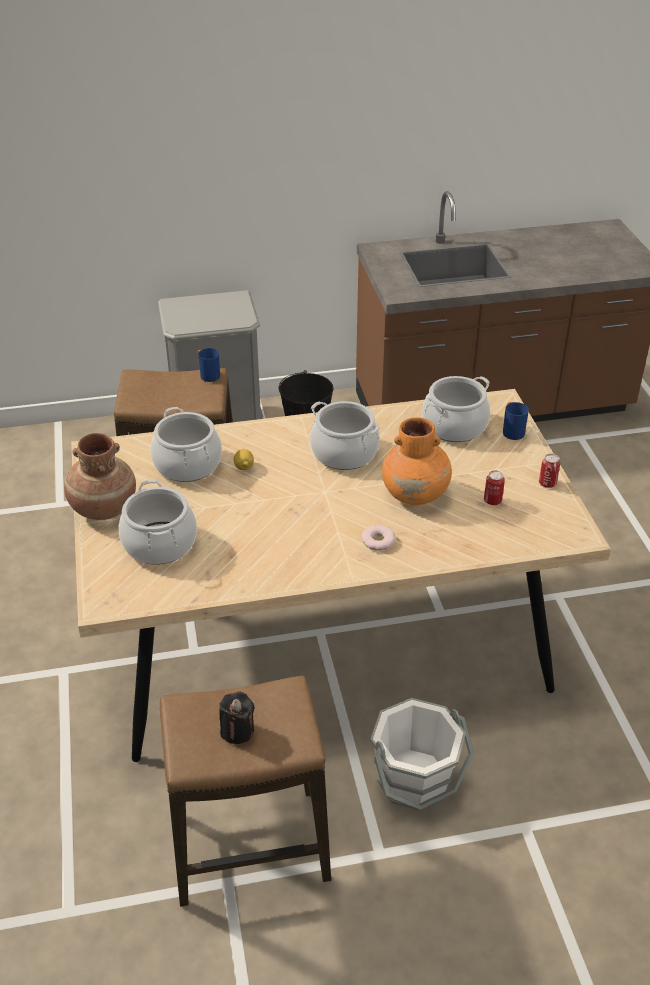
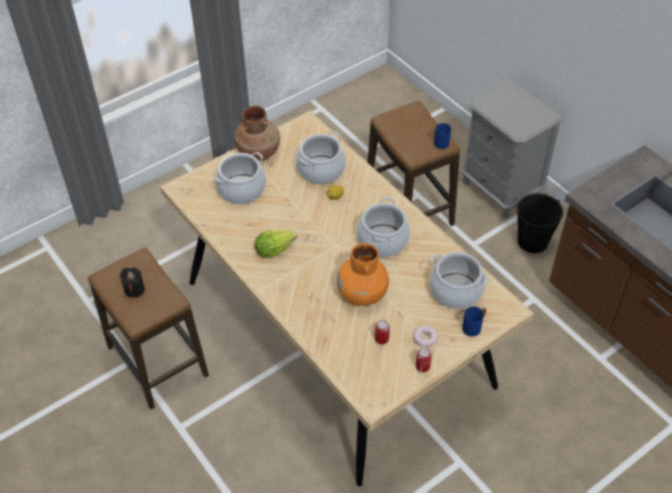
camera: 65 degrees right, 10 degrees up
(294, 542) = (277, 249): none -> lettuce
(378, 541) = (302, 290): donut -> donut (425, 337)
(415, 780) = (241, 427): white bucket -> none

